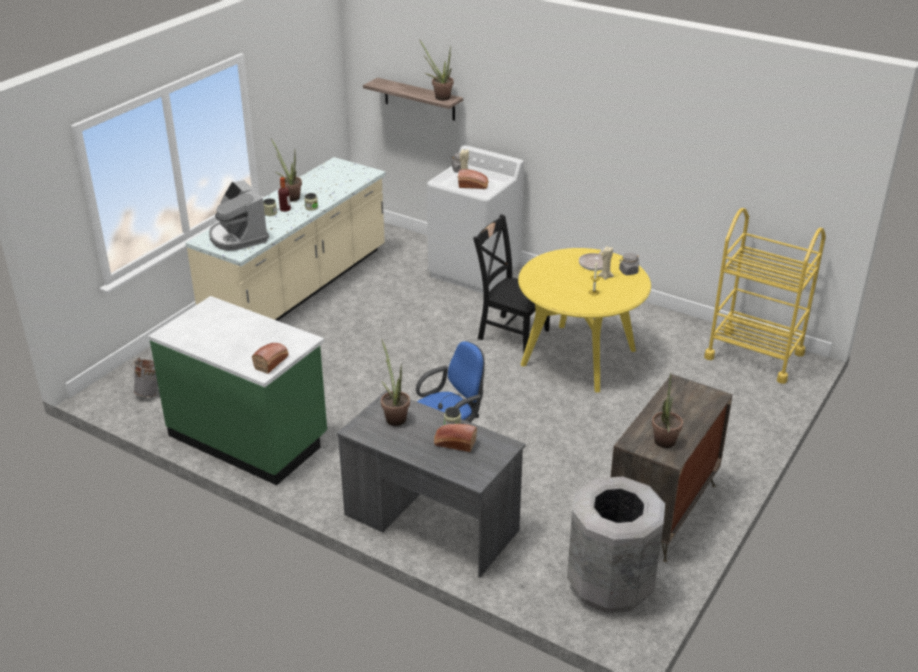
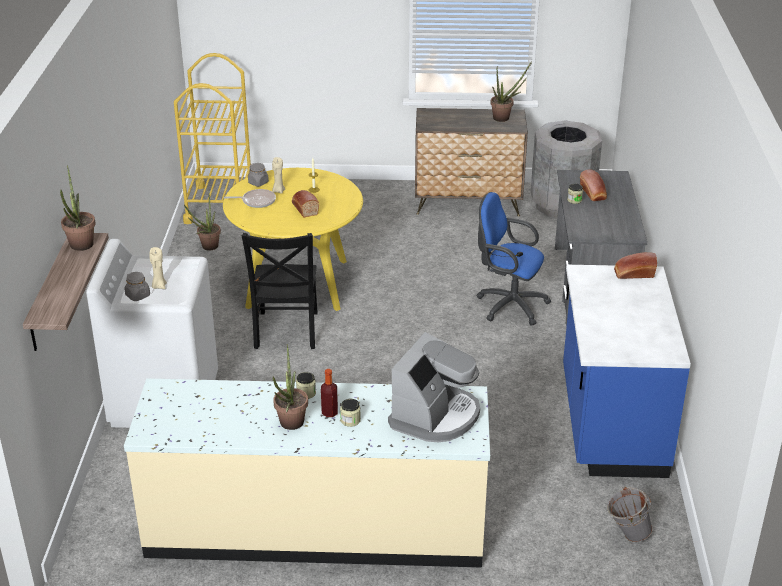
camera: 120 degrees left, 0 degrees up
(249, 437) = (610, 423): green counter -> blue counter
(394, 417) = (596, 226): potted plant -> potted plant (207, 247)
(473, 186) = (179, 272): bread -> bread (304, 208)

